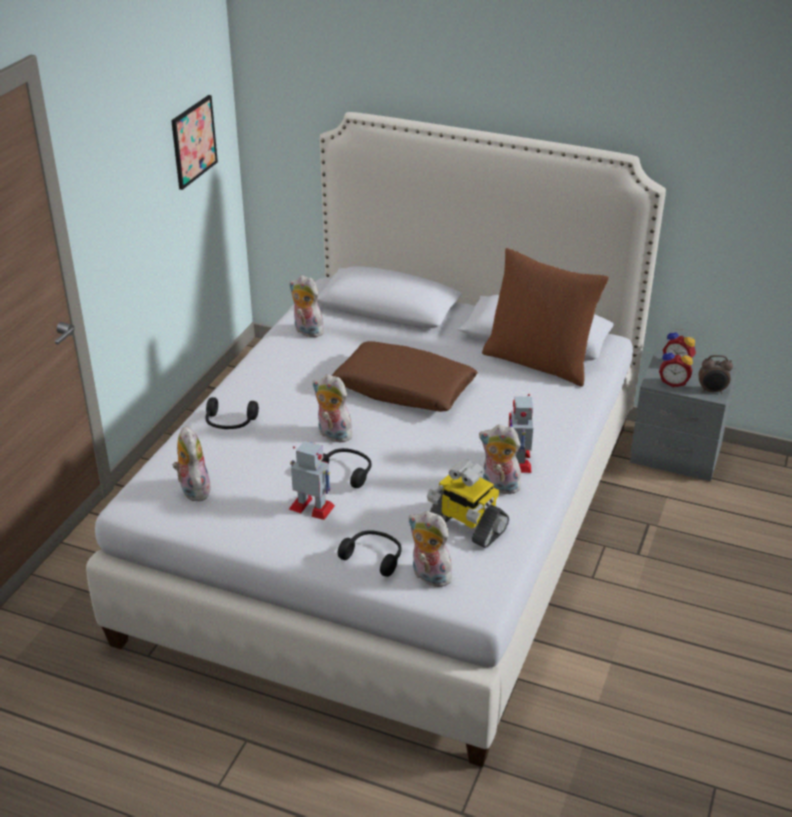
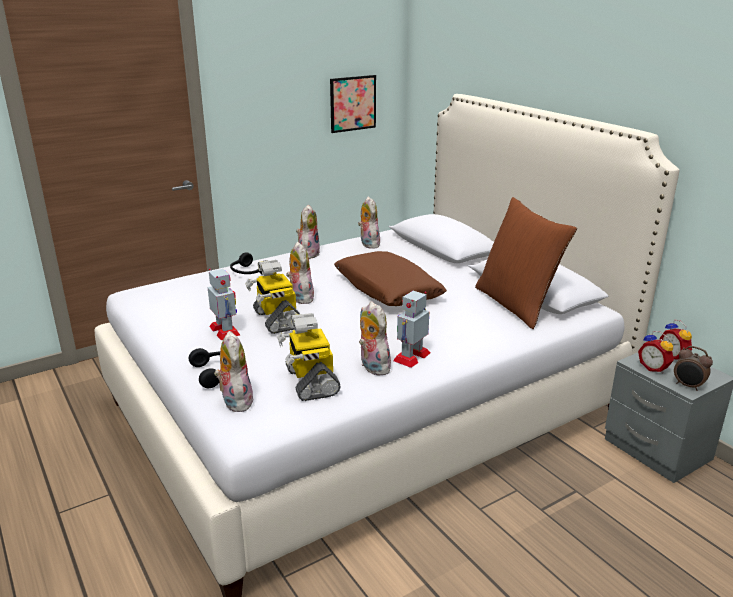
camera: 35 degrees right, 10 degrees down
(193, 489) = (172, 296): plush toy -> plush toy (308, 254)
(346, 472) = (276, 319): black headphones -> toy robot

